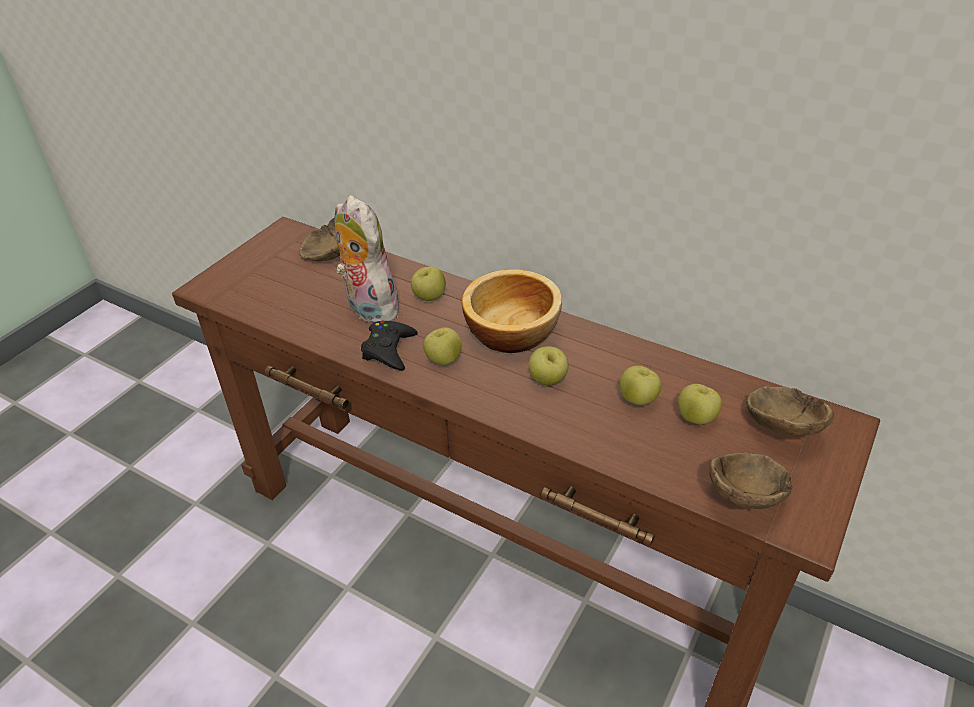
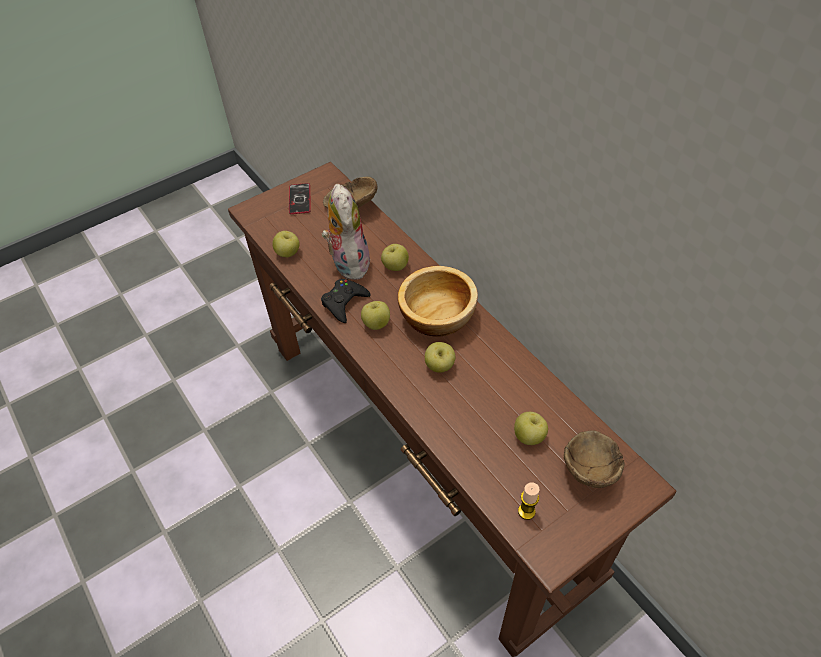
camera: 25 degrees right, 10 degrees up
(266, 261) = (299, 199): none -> phone
(638, 399) = (495, 405): apple -> apple (288, 253)
(747, 494) = (526, 511): brown bowl -> candle

